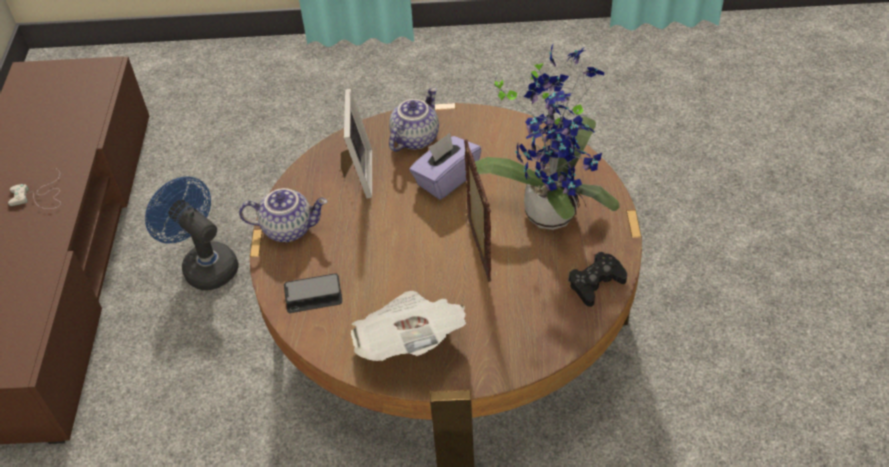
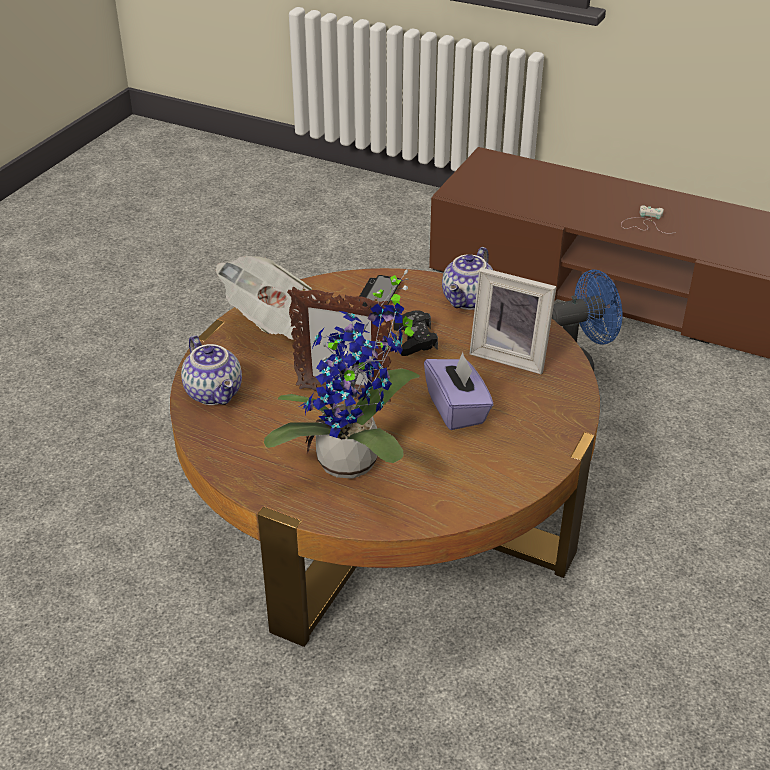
camera: 115 degrees right, 10 degrees down
(414, 138) = (539, 409): teapot -> teapot (215, 393)
(596, 283) = (232, 453): black game controller -> black game controller (415, 340)

